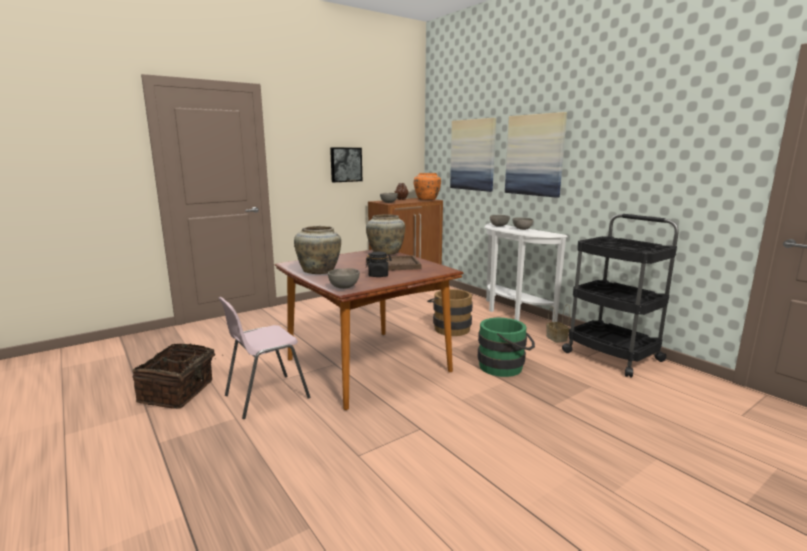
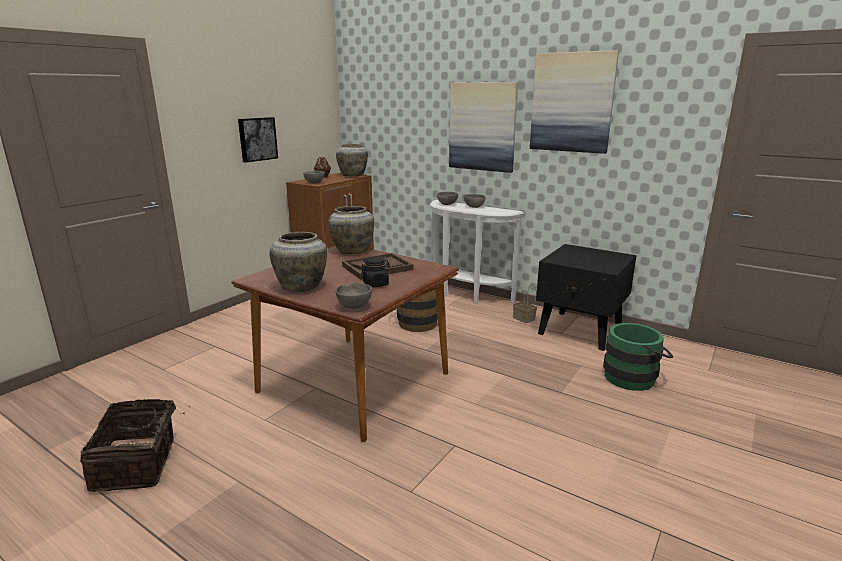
camera: 20 degrees left, 5 degrees up
(265, 396) = (258, 445): pink chair -> none
(427, 199) = (353, 175): orange vase -> beige vase
(473, 155) = (406, 124): picture -> picture (572, 102)
(505, 367) = (495, 359): green bucket -> green bucket (633, 377)
(611, 356) = (581, 330): black cart -> black nightstand

